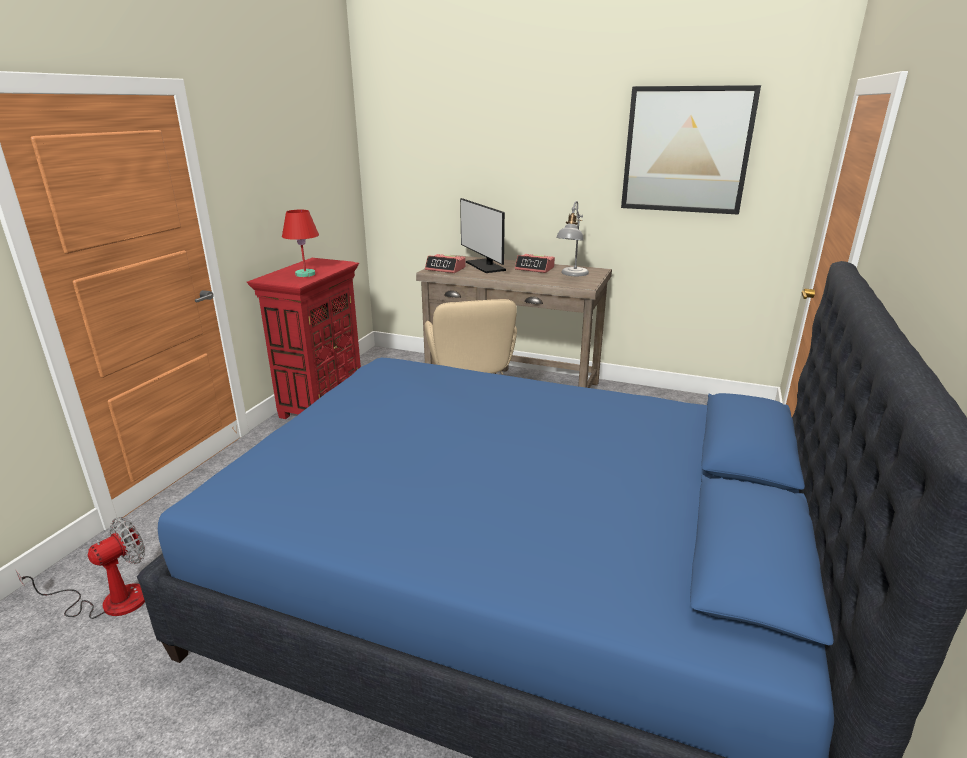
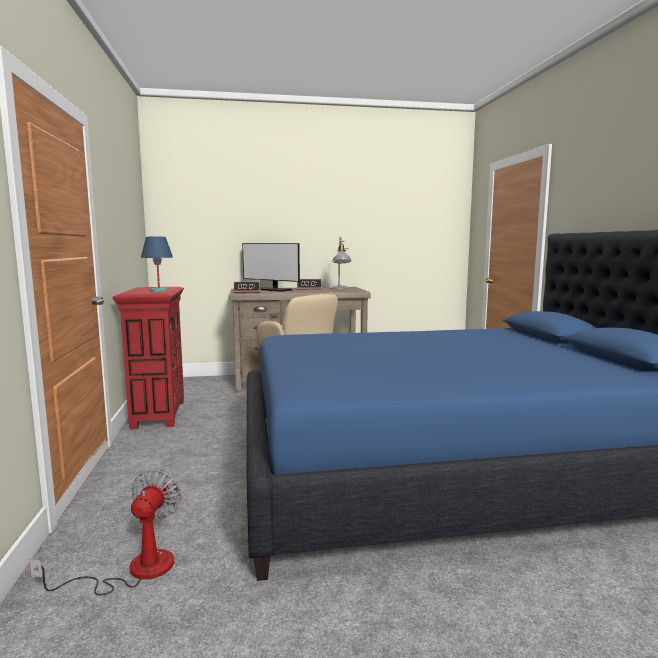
camera: 30 degrees left, 15 degrees down
(305, 274) = (158, 291): red table lamp -> blue table lamp
(686, 150) = (394, 207): picture -> none

